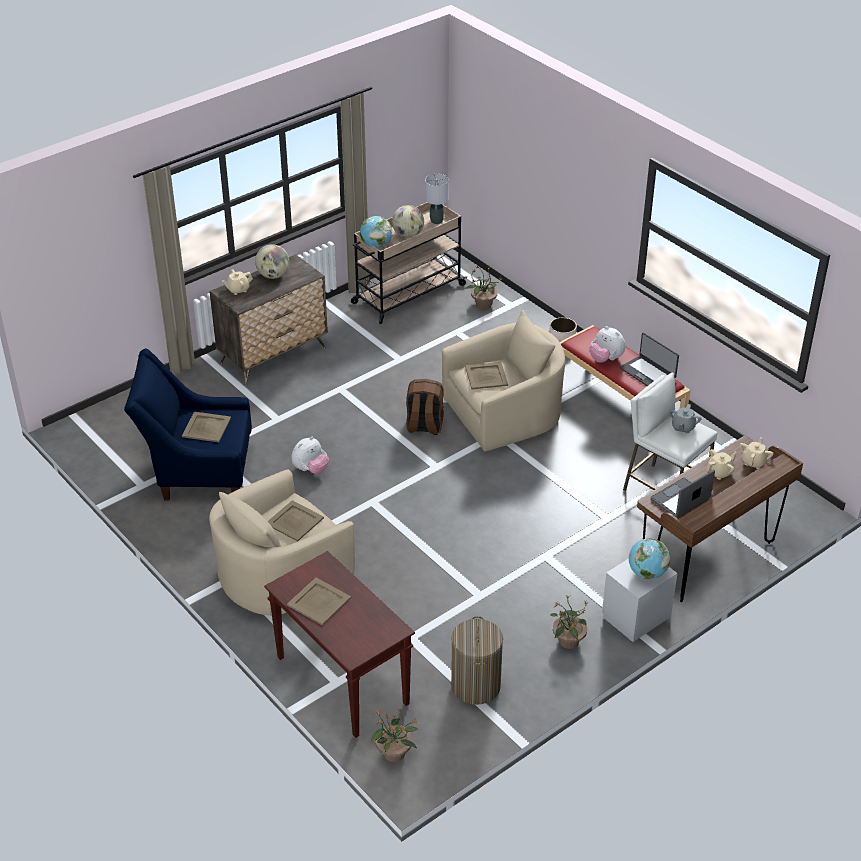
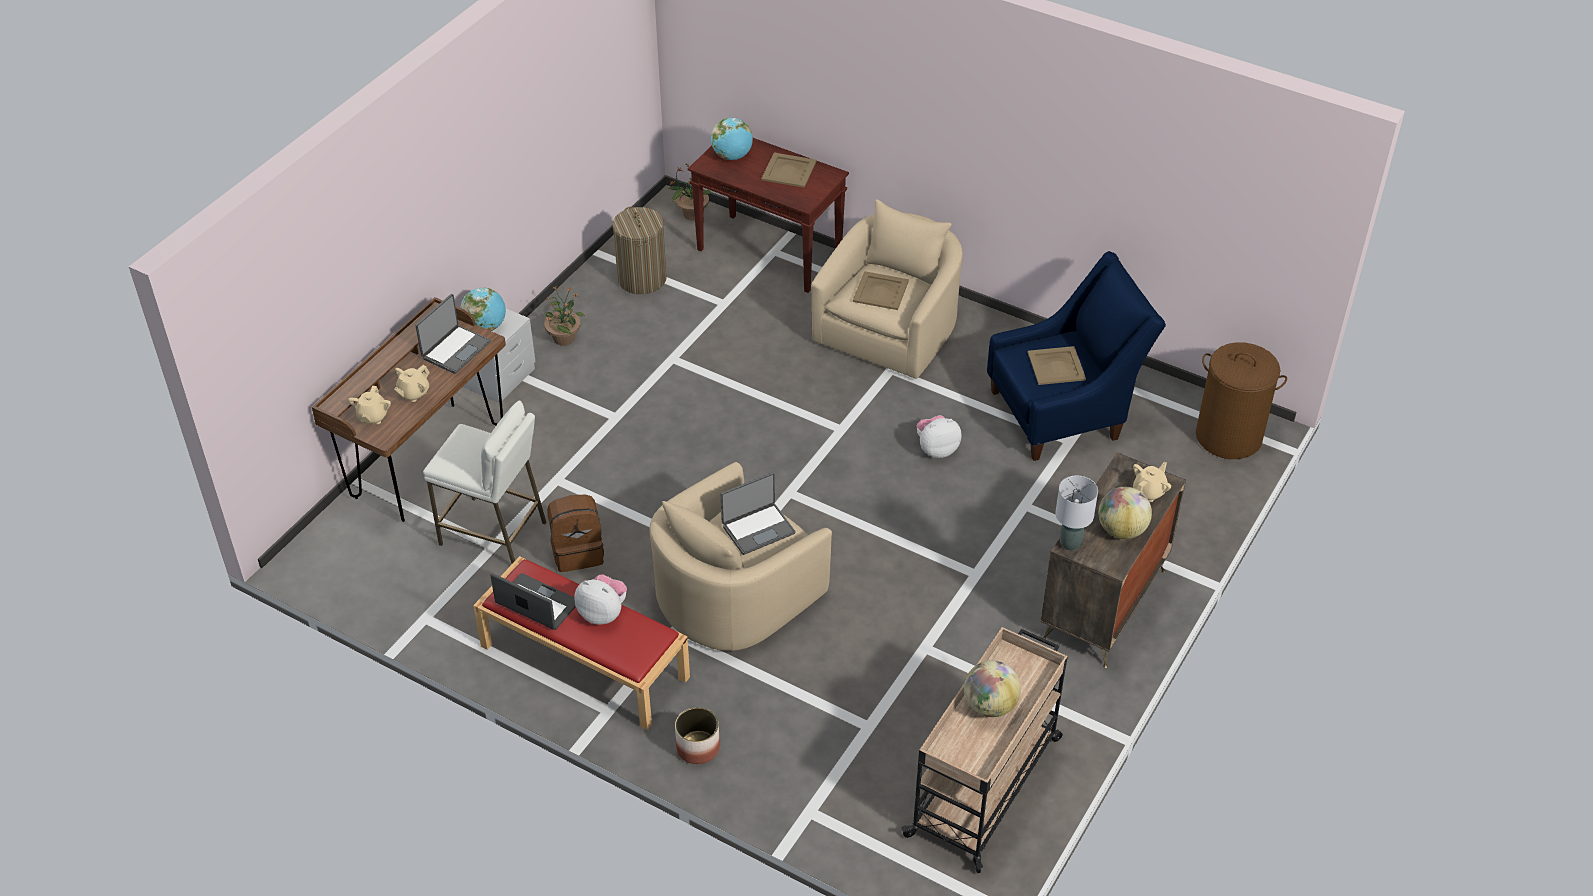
camera: 160 degrees right, 5 degrees up
(98, 427) = (1229, 436): none -> brown laundry basket
(311, 469) = (936, 449): plush toy -> plush toy turned 45 degrees clockwise
(376, 246) = (1025, 665): globe -> globe (732, 156)
(424, 426) = (832, 546): brown backpack -> brown backpack (578, 552)
(436, 221) = (962, 754): grey table lamp -> grey table lamp (1070, 544)
(483, 304) = (854, 799): potted plant -> none
(486, 376) = (758, 529): beige tray -> laptop
(683, 427) = (467, 460): grey teapot -> none

